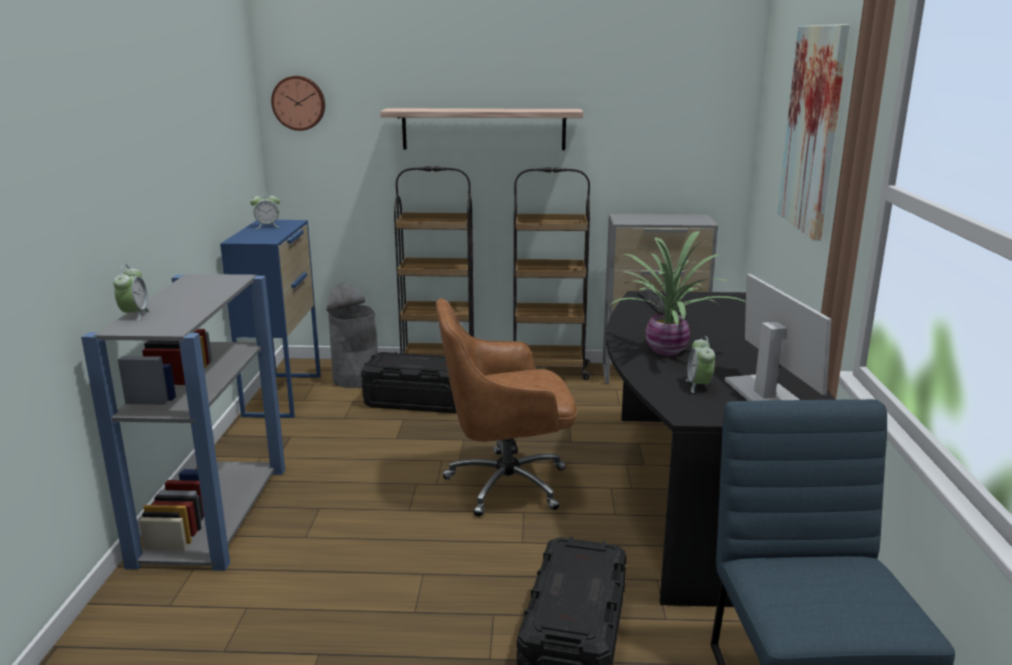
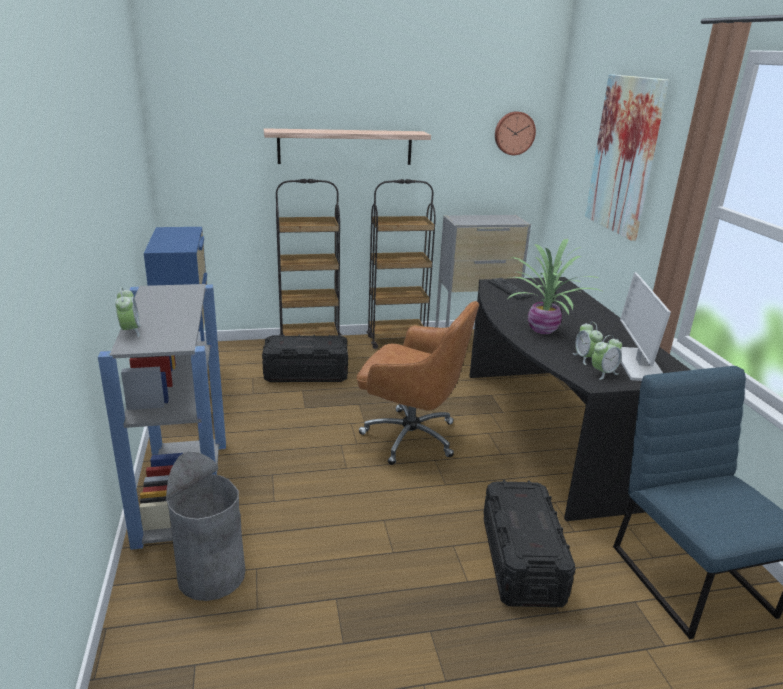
camera: 15 degrees left, 5 degrees up
(267, 226) = (172, 234): alarm clock -> alarm clock (603, 373)
(299, 103) = (184, 122): wall clock -> wall clock (514, 133)
(356, 378) = (245, 357): grey trash can -> grey trash can (212, 575)
(506, 483) = (410, 437): brown office chair -> brown office chair turned 135 degrees counterclockwise
(768, 397) = (637, 364): monitor -> monitor turned 150 degrees counterclockwise

